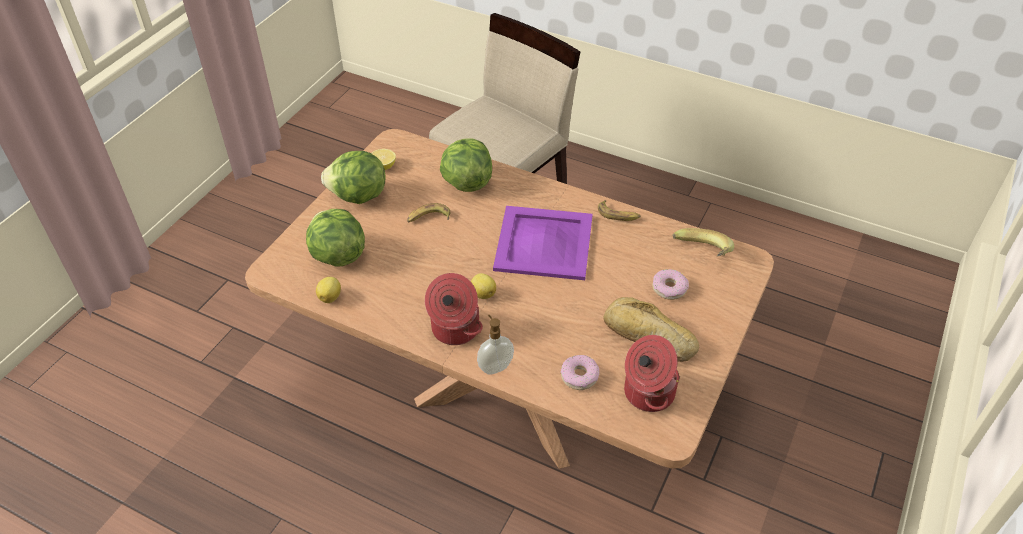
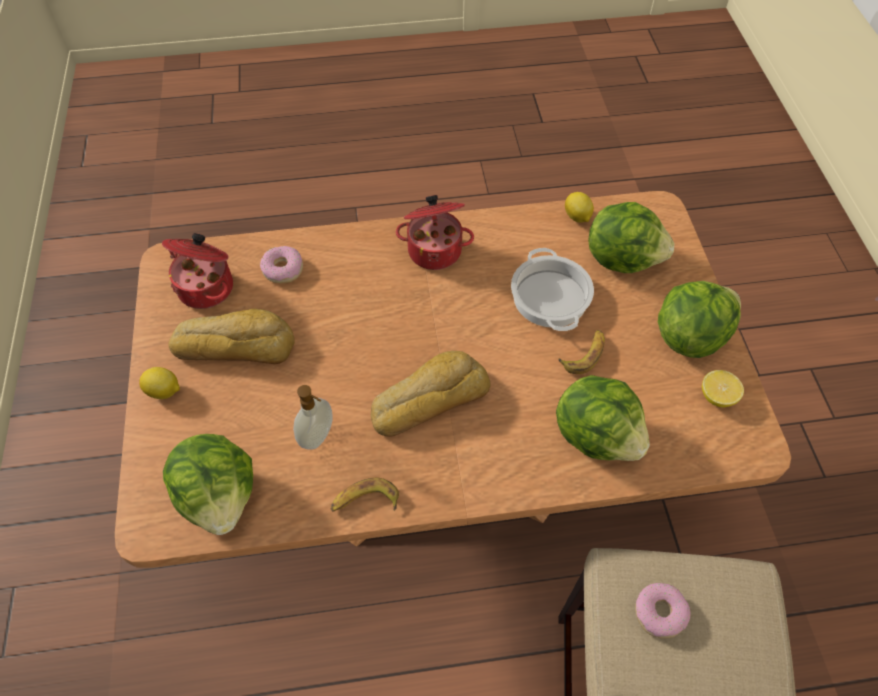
camera: 145 degrees right, 10 degrees up
(412, 257) = (549, 297): none -> cooking pot
(483, 293) = (440, 299): lemon -> lemon (164, 391)
(495, 366) = (367, 237): soap dispenser -> soap dispenser (318, 436)
(543, 242) = (428, 399): purple tray -> bread
(669, 288) = (239, 420): donut -> donut (660, 613)
(701, 255) = (220, 496): banana -> lettuce

